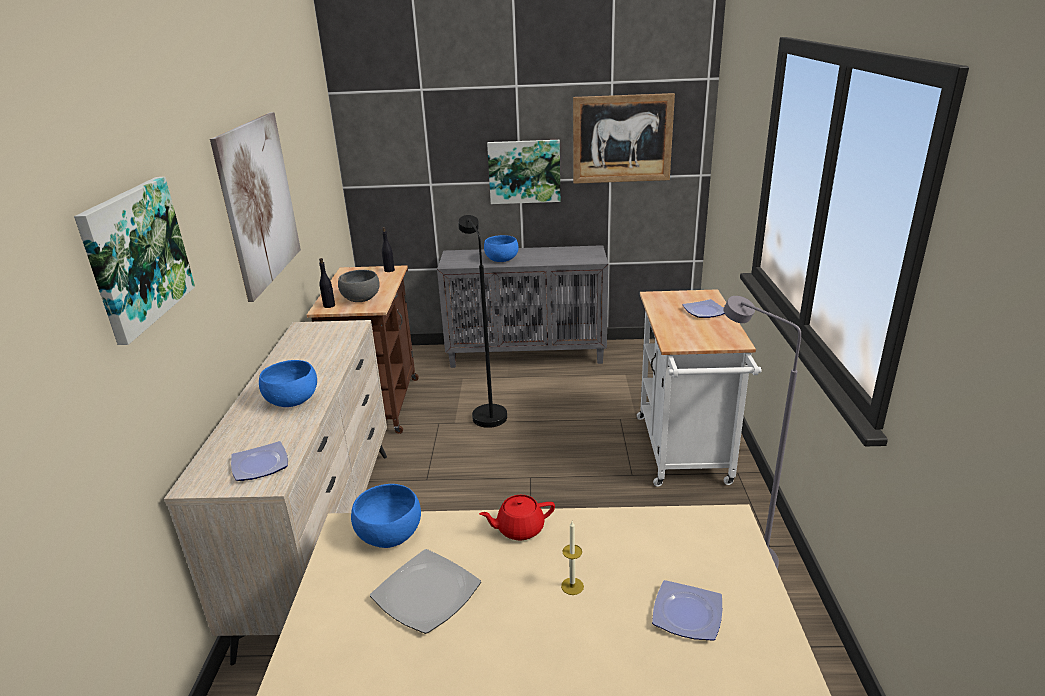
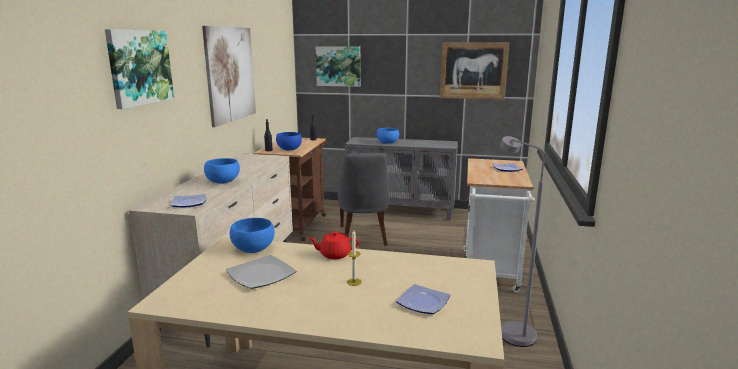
camera: 10 degrees right, 10 degrees down
(361, 298) = (289, 149): grey bowl -> blue bowl
(487, 412) = (363, 237): black floor lamp -> grey chair
(524, 171) = (408, 88): picture -> picture (338, 66)

